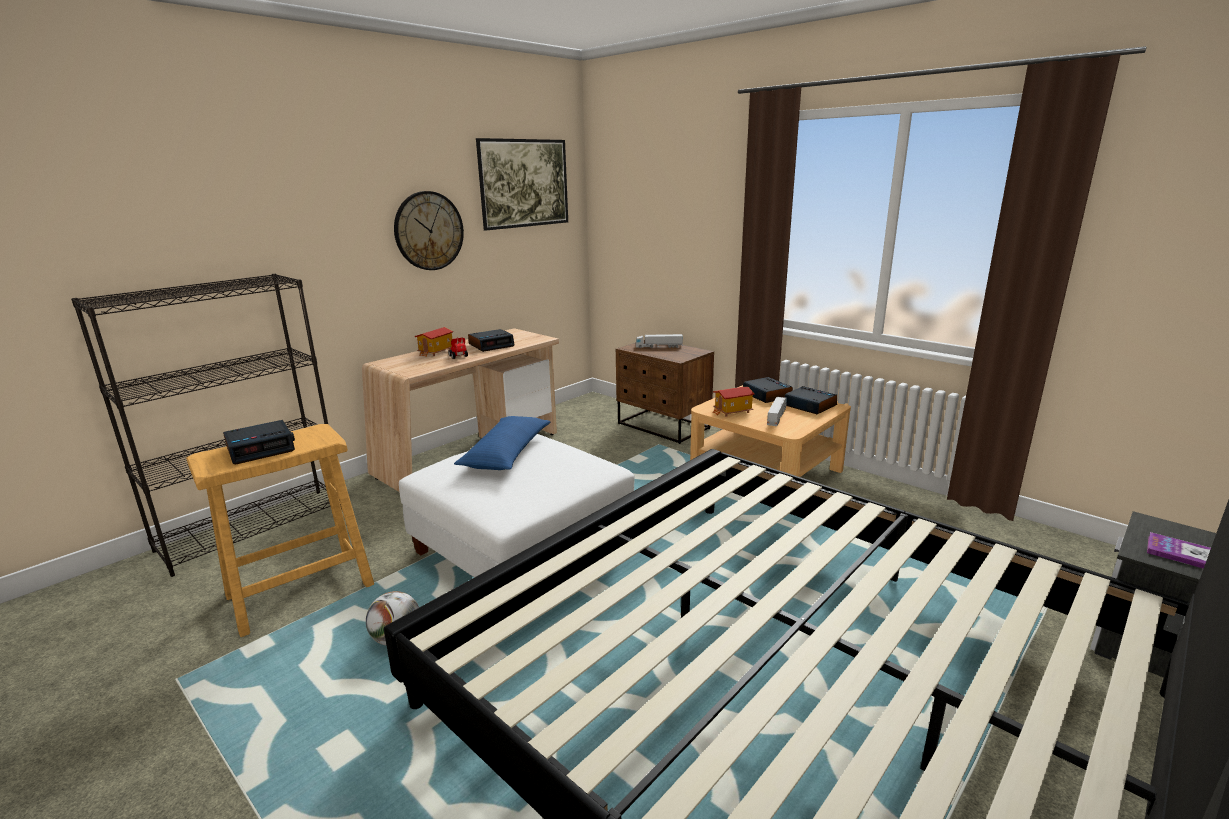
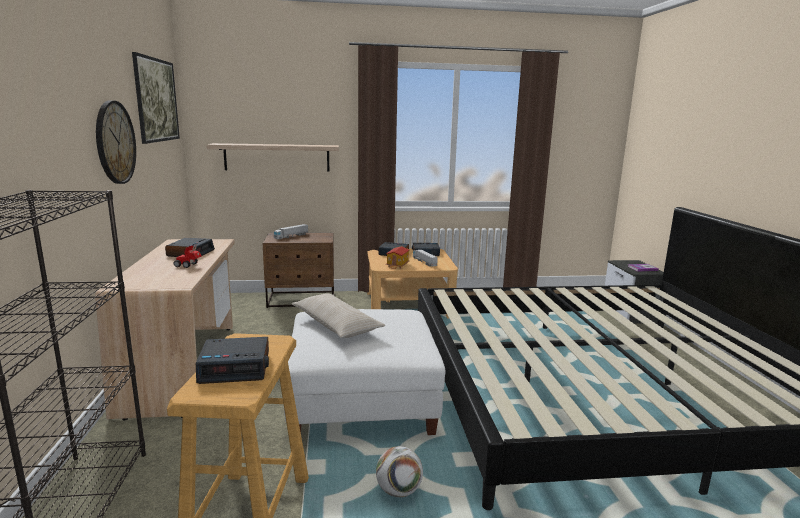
camera: 50 degrees left, 5 degrees down
(261, 448) = (236, 367): alarm clock -> alarm clock turned 75 degrees clockwise
(436, 352) = (152, 267): toy house -> none
(506, 454) = (336, 325): blue pillow -> beige pillow
(664, 247) = (277, 157): none -> shelf

